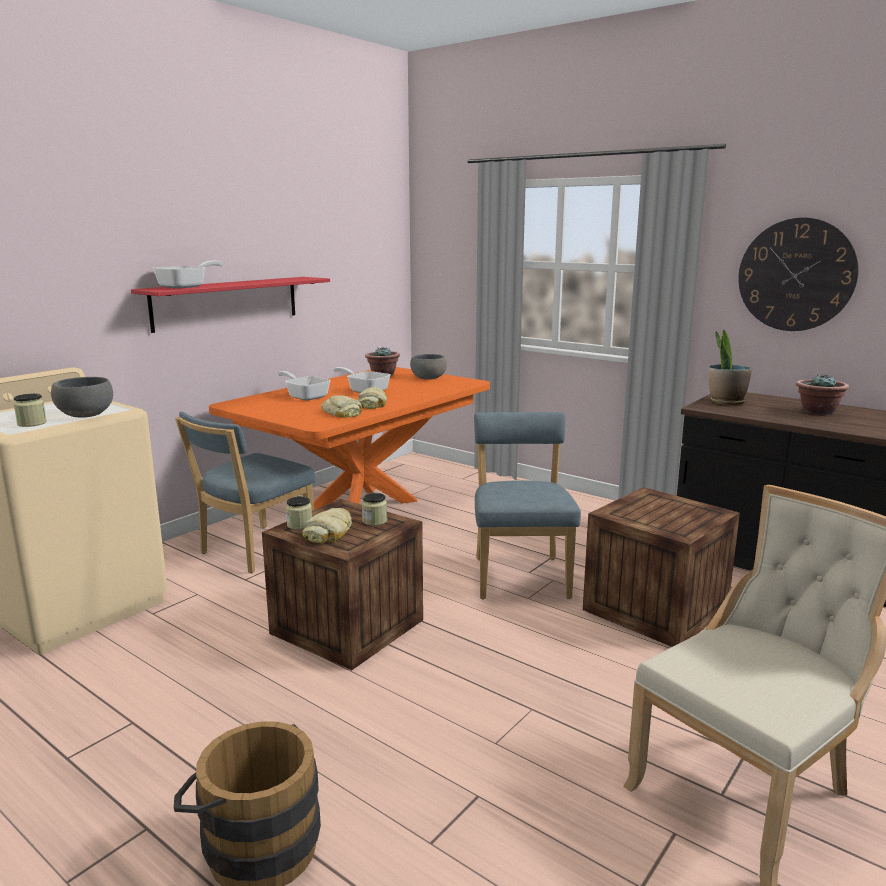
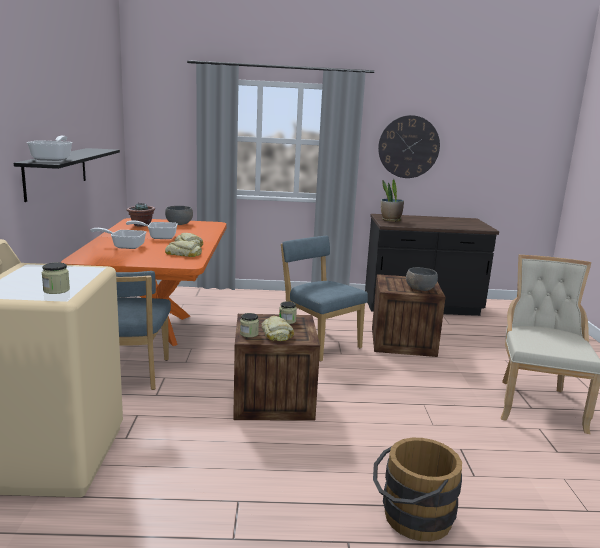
camera: 40 degrees left, 0 degrees up
(85, 414) = (79, 277): grey bowl -> grey bowl (420, 289)
(227, 302) = (57, 172): red shelf -> black shelf
(817, 412) = (435, 221): potted plant -> none

